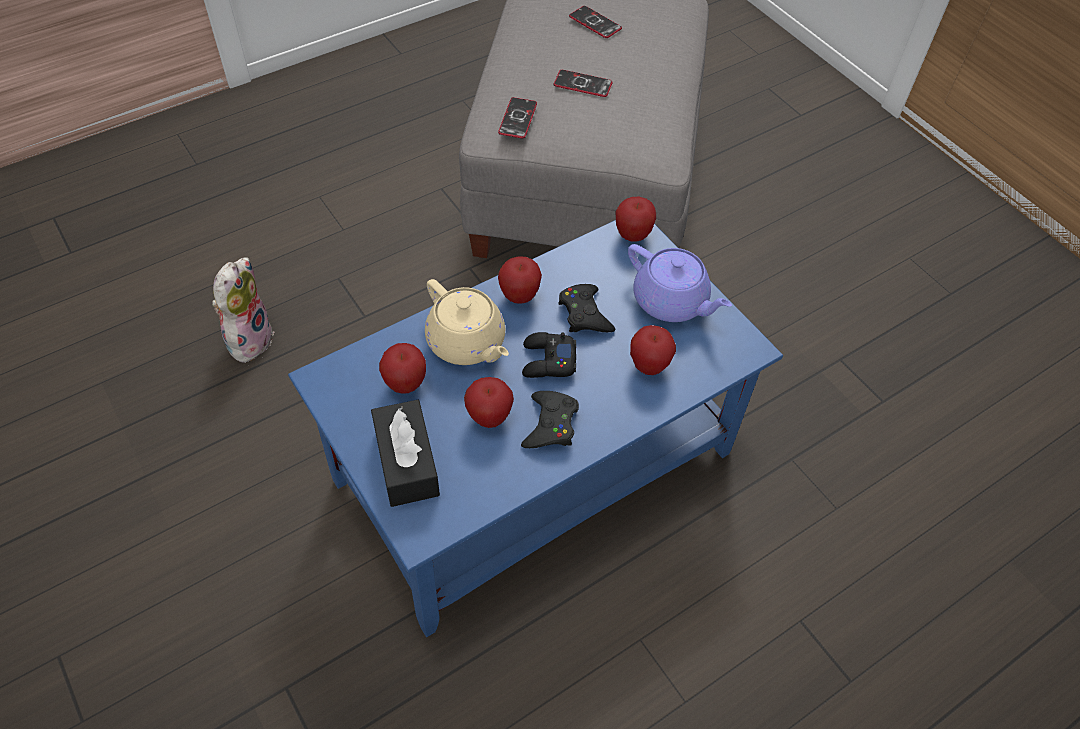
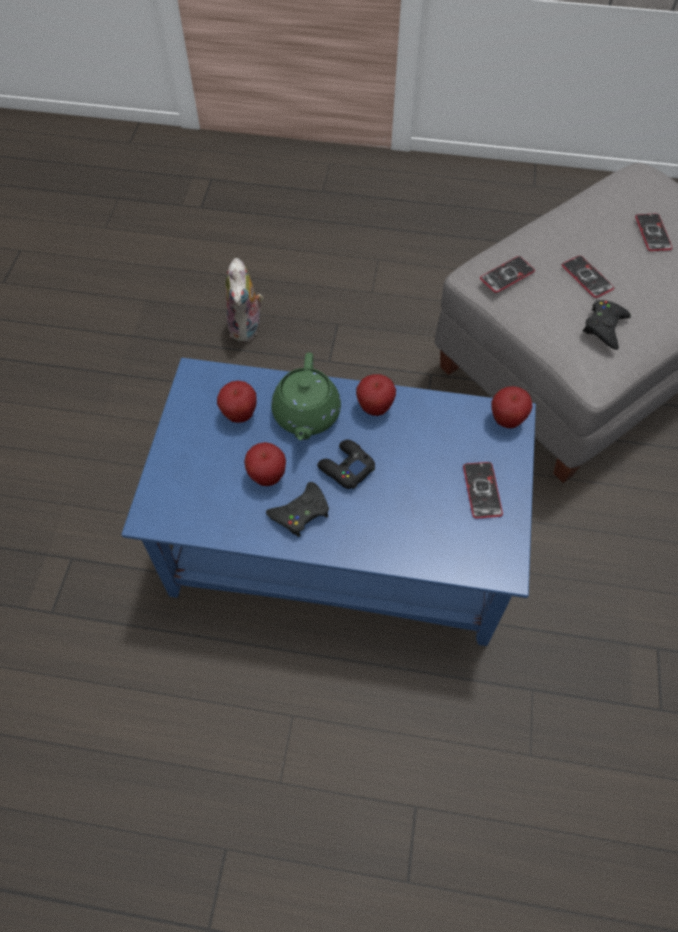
camera: 45 degrees right, 5 degrees up
(248, 338) = (247, 328): plush toy -> plush toy turned 120 degrees clockwise
(406, 462) = (188, 466): black tissue box -> none
(467, 342) = (306, 415): beige teapot -> green teapot
(584, 314) = (407, 453): black game controller -> black game controller (604, 327)
(649, 365) = (413, 524): apple -> none
(671, 301) = (482, 490): purple teapot -> phone

